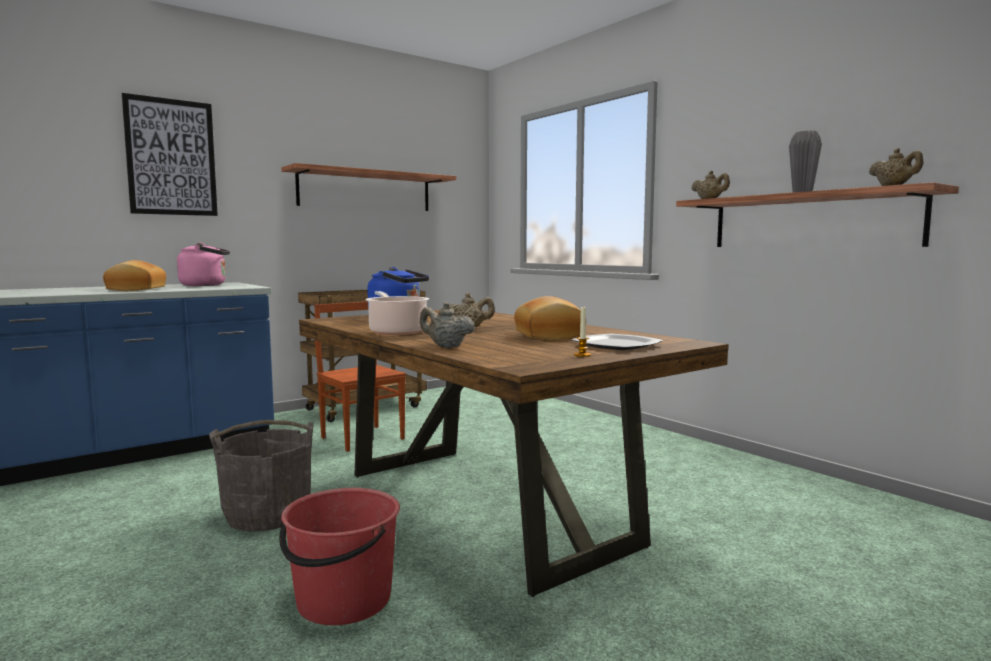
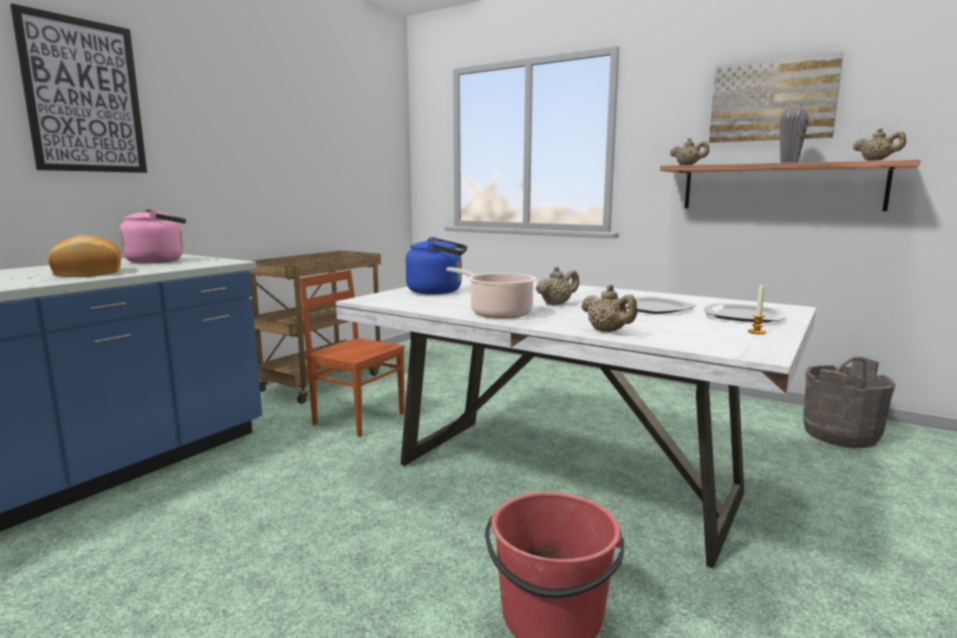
camera: 20 degrees left, 5 degrees up
(267, 514) = (355, 529): grey bucket -> grey bucket (840, 434)
(366, 191) = (301, 143): shelf -> none
(446, 346) = (608, 331): beige teapot -> beige teapot turned 135 degrees counterclockwise
(484, 508) = (566, 479): brown dining table -> white dining table
(547, 335) = (652, 308): bread -> plate
(800, 125) = (772, 100): none -> picture

